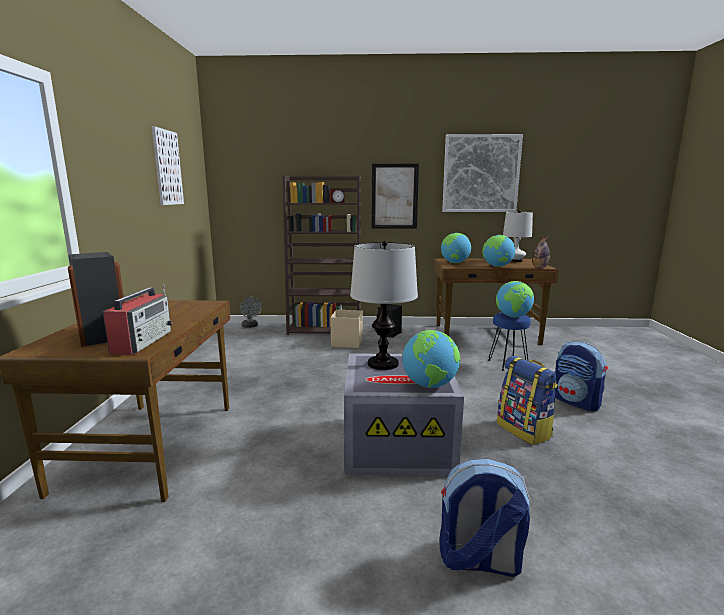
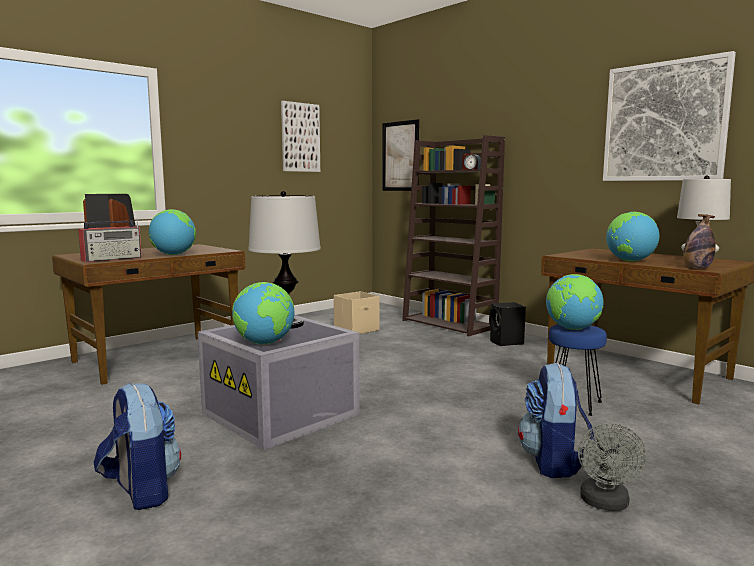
camera: 45 degrees right, 5 degrees down
(251, 326) = (389, 308): grey fan -> grey fan (605, 504)
(347, 342) = (440, 338): beige storage box -> beige storage box (357, 330)
(394, 196) = (543, 161): picture -> picture (400, 156)
(454, 263) = (589, 253): globe -> globe (173, 254)
(524, 430) = (410, 453): backpack -> none

